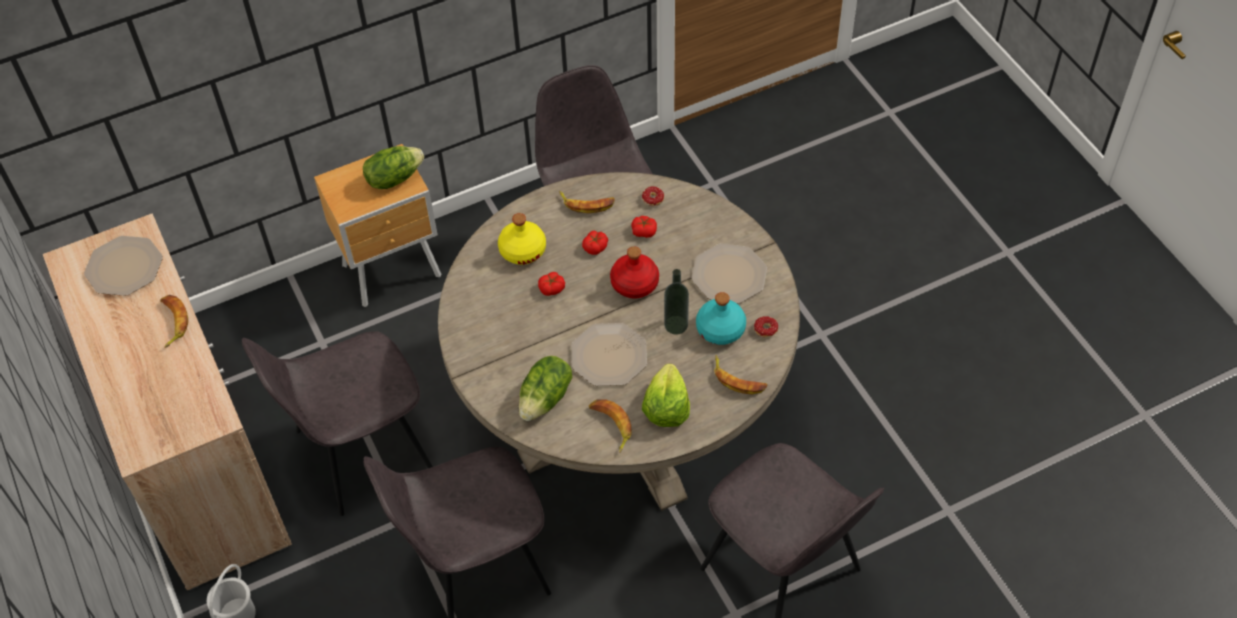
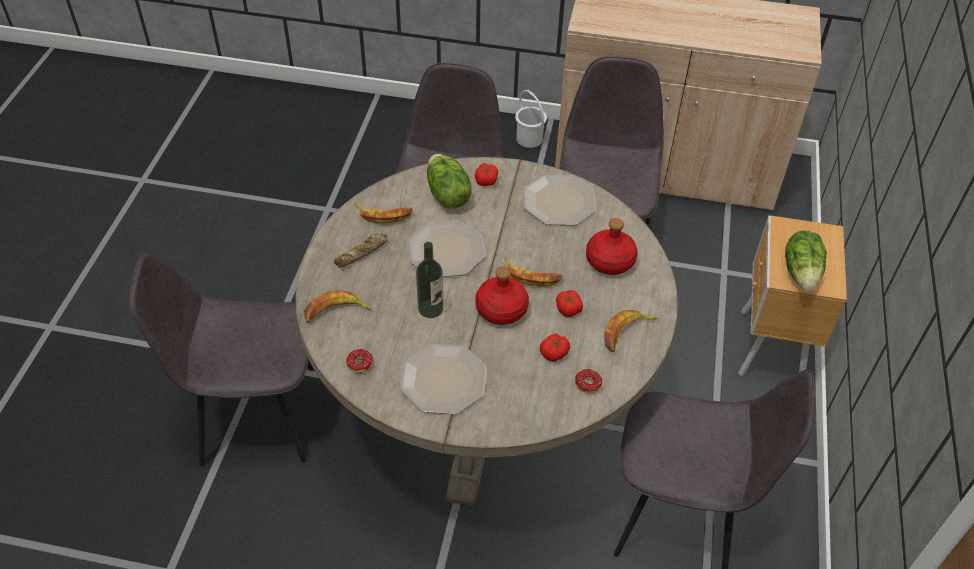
camera: 125 degrees right, 5 degrees down
(125, 266) = (772, 34): plate -> plate (559, 202)
(172, 322) = (695, 35): banana -> banana (531, 275)
(522, 250) = (610, 261): yellow bottle -> red bottle
(552, 288) = (549, 256): tomato -> tomato (486, 180)
(666, 408) = (362, 253): lettuce -> bread
(720, 329) = (394, 333): turquoise bottle -> none

